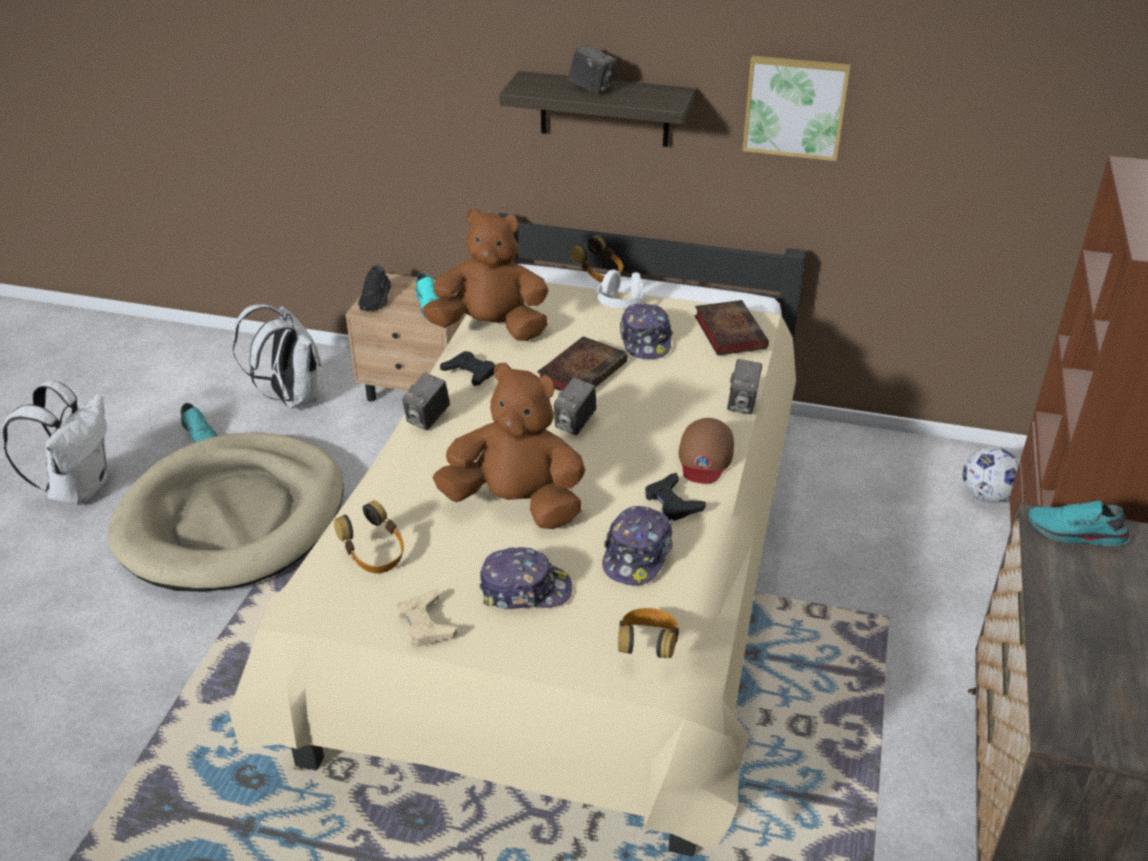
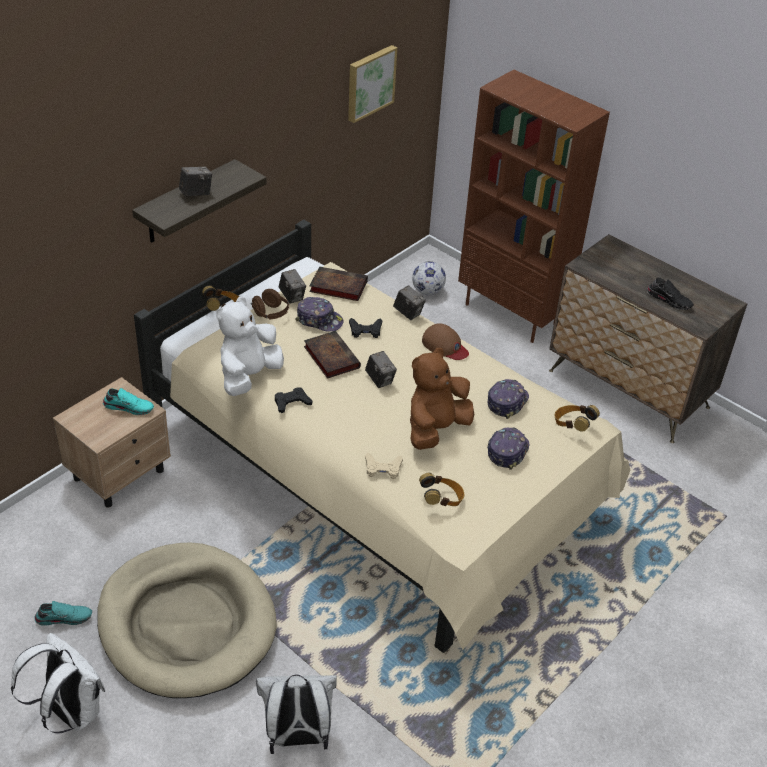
camera: 65 degrees left, 5 degrees up
(291, 397) = (64, 549): white backpack -> white backpack (297, 737)
(376, 299) = (92, 430): black shoe -> black shoe (669, 300)
(425, 623) = (510, 497): beige game controller -> beige game controller (383, 468)
(428, 419) = (327, 437): camera -> camera (292, 296)
(491, 328) = (248, 376): brown plush toy -> white plush toy
(620, 304) = (271, 314): white headphones -> brown headphones
(637, 555) = (507, 402): cap -> cap turned 105 degrees counterclockwise
(672, 502) = (474, 373): black game controller -> black game controller (365, 330)
(795, 106) = (286, 139): picture -> picture (369, 82)
(1075, 534) = (595, 262): turquoise shoe -> none

